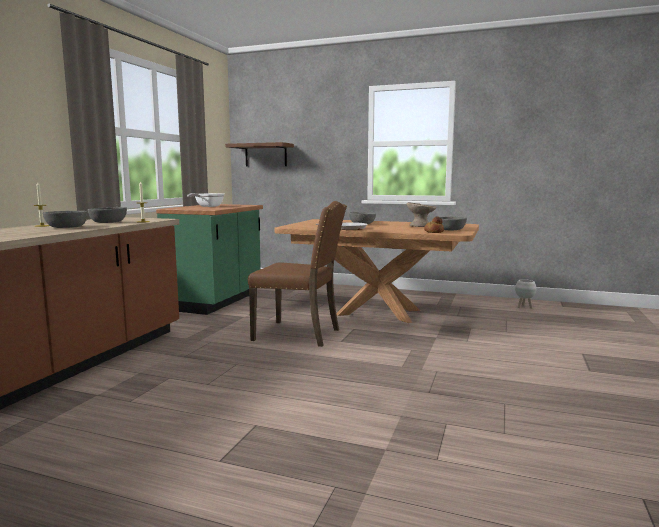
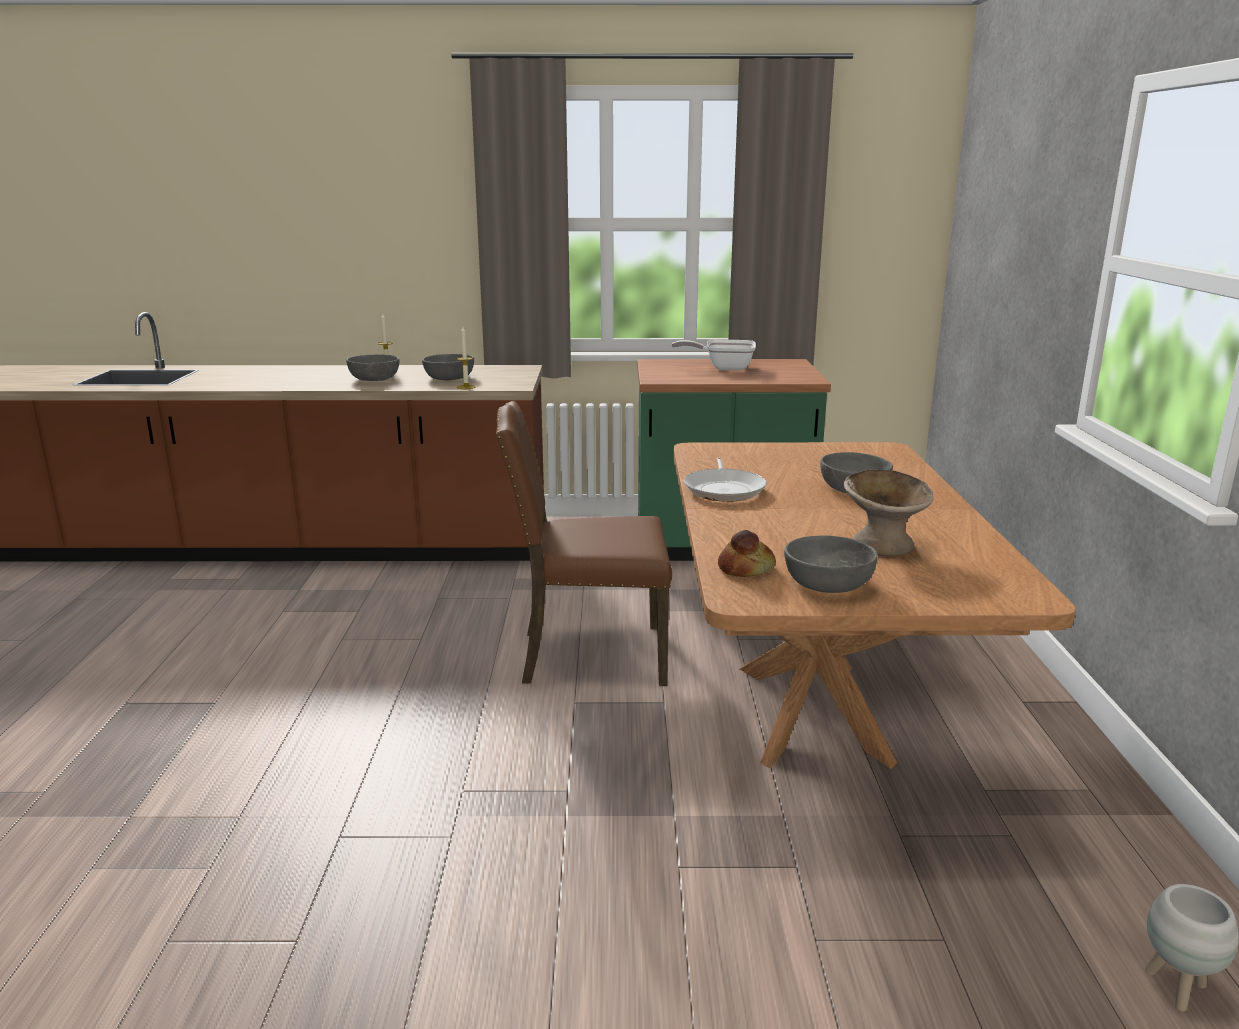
camera: 70 degrees right, 10 degrees up
(265, 155) = (978, 259): brown shelf -> none
(299, 334) = (589, 655): brown chair -> brown chair turned 90 degrees clockwise

